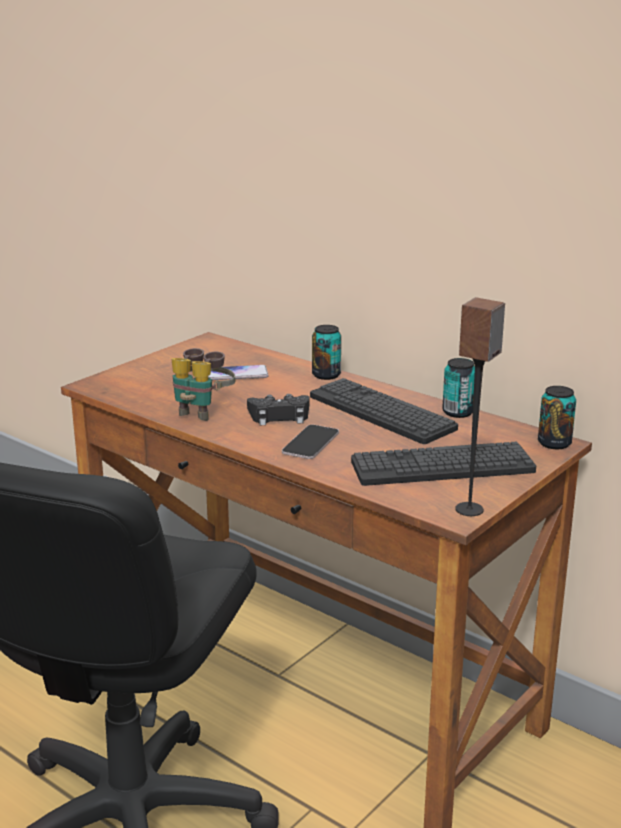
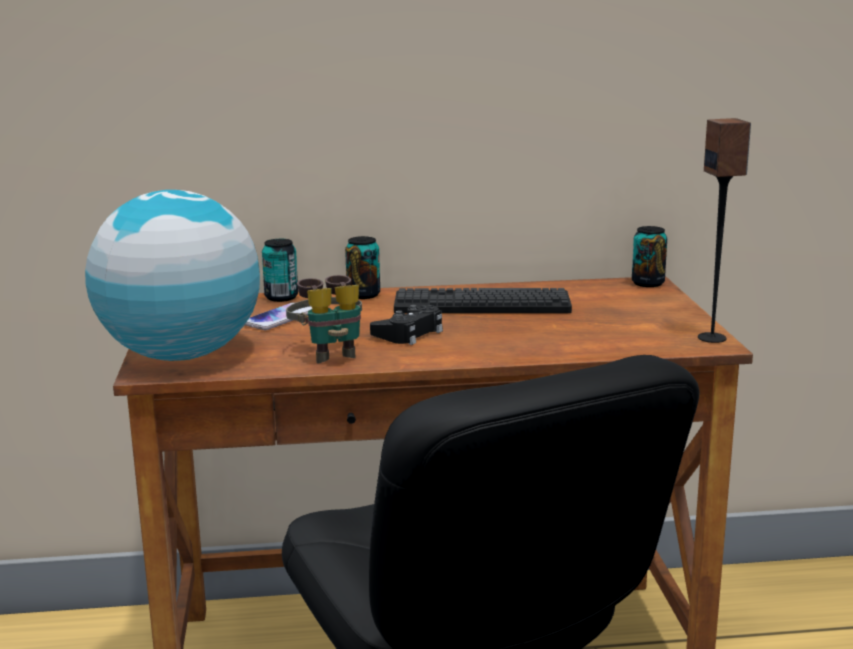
camera: 45 degrees left, 5 degrees down
(129, 380) = (180, 355): none -> globe
(310, 443) = (489, 341): phone -> none
(442, 466) = (622, 321): keyboard -> none
(458, 412) = (535, 286): can -> can (281, 297)

